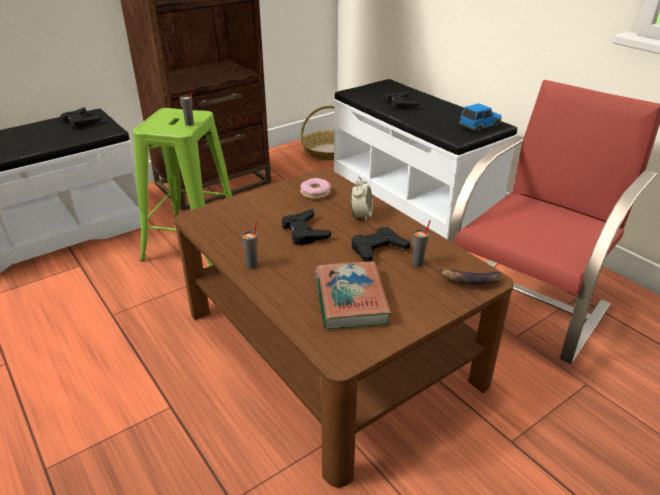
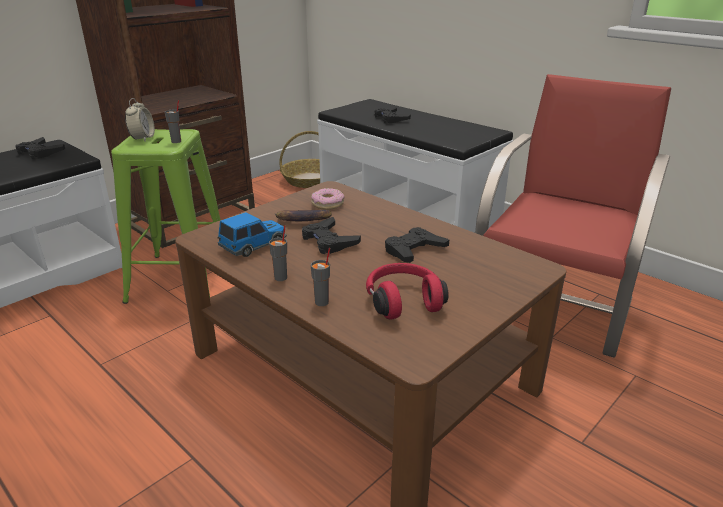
camera: 10 degrees left, 5 degrees down
(350, 299) = (403, 301): book -> red headphones
(361, 215) = (384, 221): alarm clock -> alarm clock (143, 138)
(418, 263) = (461, 259): grey cup -> grey cup (322, 302)
(469, 281) = (521, 271): banana -> banana (302, 220)
(480, 126) = (477, 133): toy car -> toy car (254, 245)

